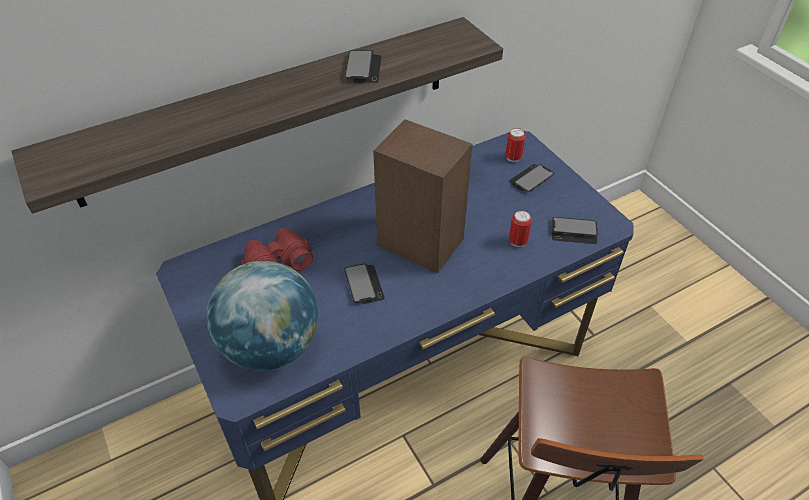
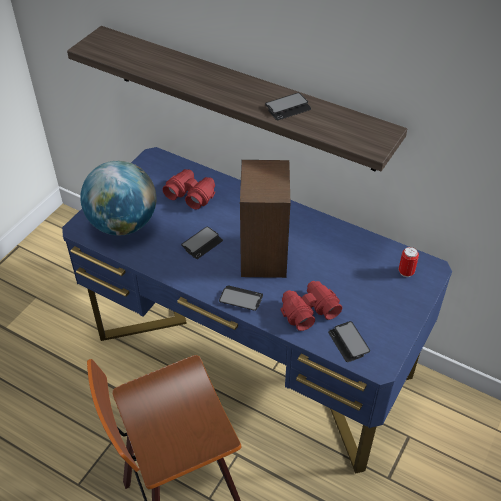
camera: 60 degrees right, 0 degrees up
(517, 241) = (308, 310): can -> red binoculars
(531, 179) = (389, 293): phone -> phone (241, 299)

